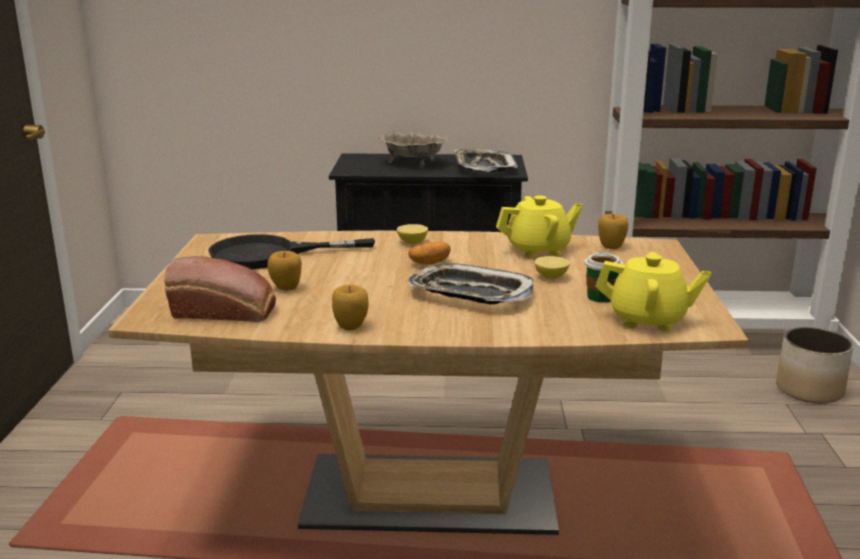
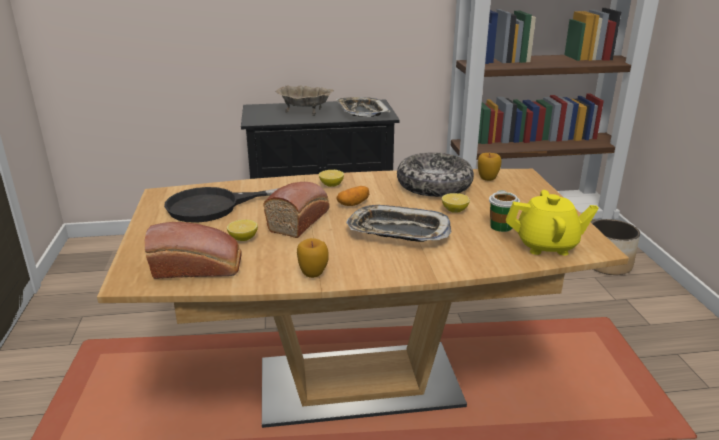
camera: 10 degrees left, 5 degrees up
(286, 288) = (243, 239): apple -> lemon
(360, 275) = (300, 220): none -> bread
(538, 250) = (434, 185): yellow teapot -> bowl

